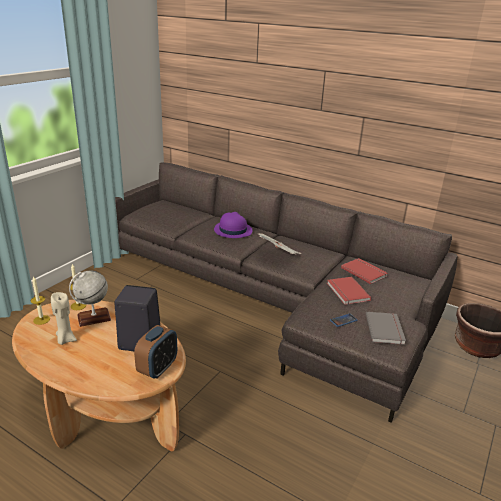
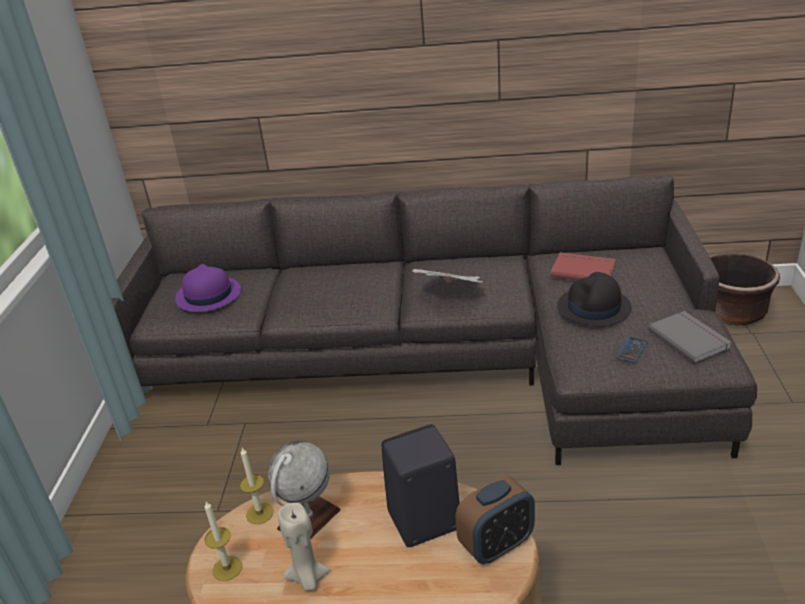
camera: 25 degrees left, 5 degrees up
(158, 368) = (496, 545): alarm clock -> alarm clock turned 60 degrees clockwise
(232, 230) = (344, 281): purple hat -> purple hat (208, 295)
(346, 292) = (594, 308): red book -> black hat

